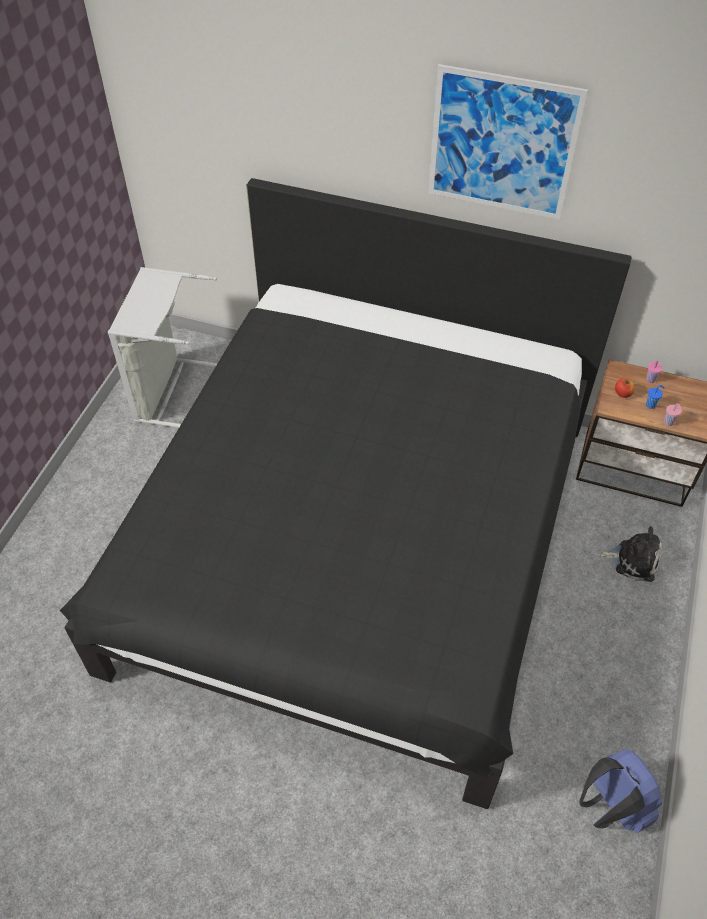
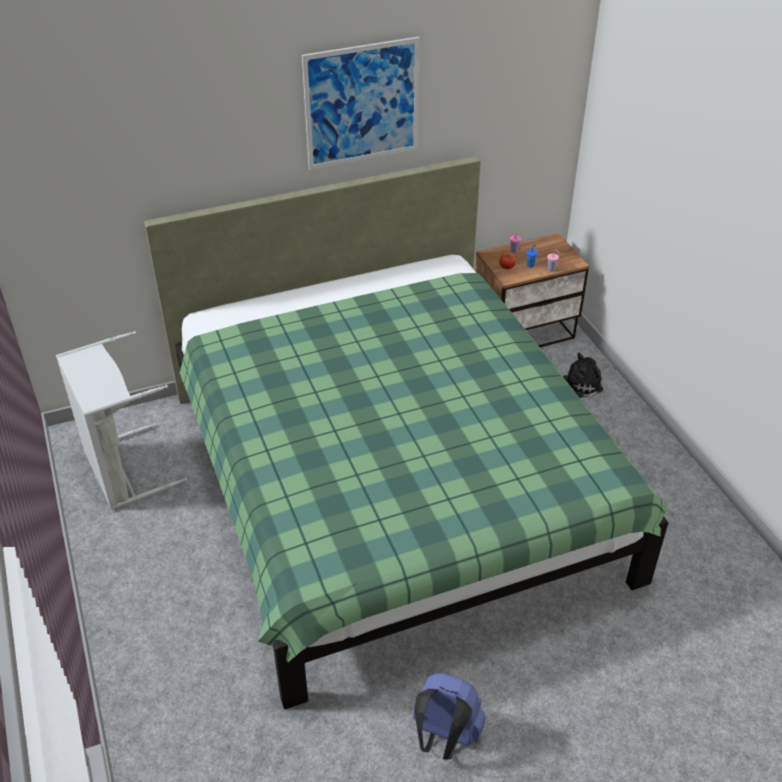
camera: 40 degrees left, 10 degrees down
(355, 542) = (391, 485): black bed -> green bed
(610, 806) = (712, 530): blue backpack -> blue backpack (444, 738)

